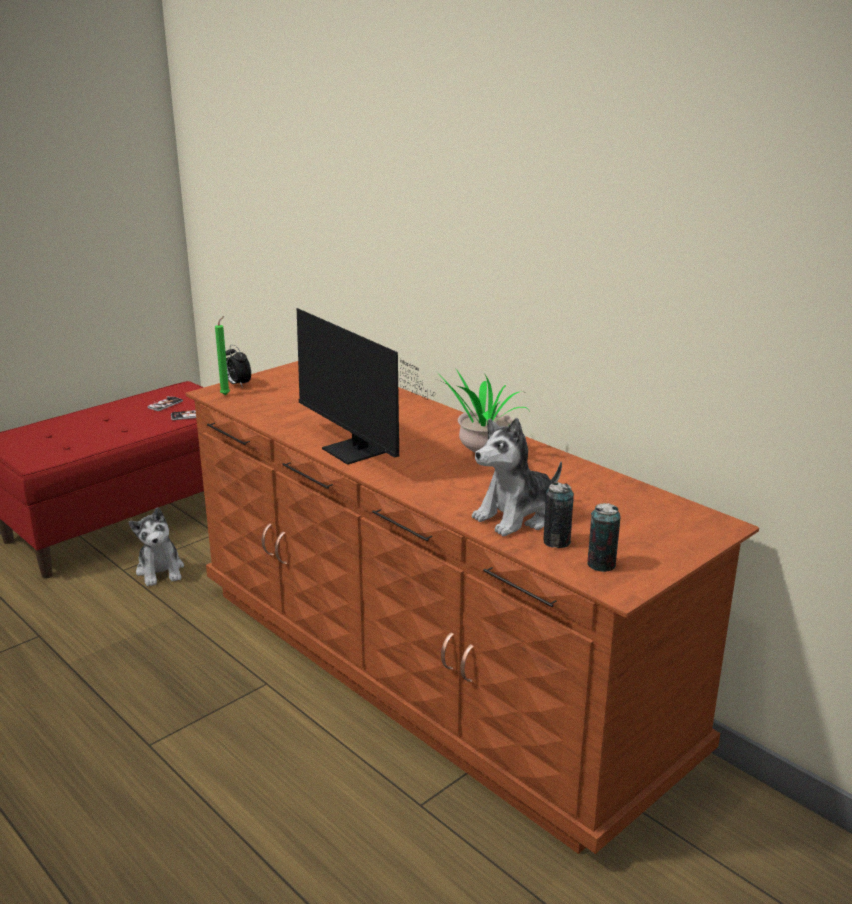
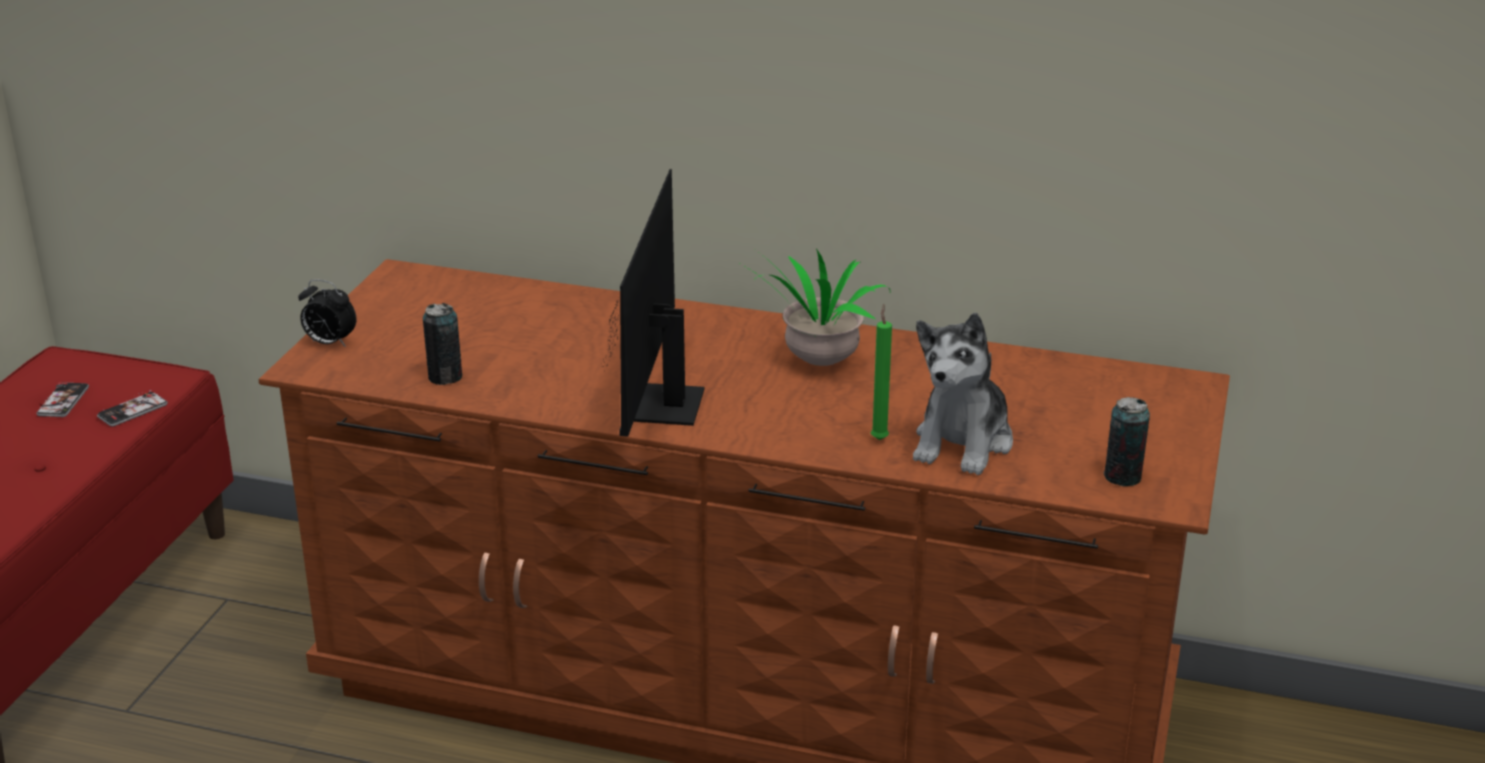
camera: 30 degrees left, 5 degrees up
(160, 570) = (195, 690): plush toy -> none
(226, 394) = (334, 365): green candle -> green candle (879, 438)
(357, 454) = (657, 411): monitor -> monitor turned 75 degrees clockwise
(556, 542) = (1044, 463): can -> can (445, 377)

